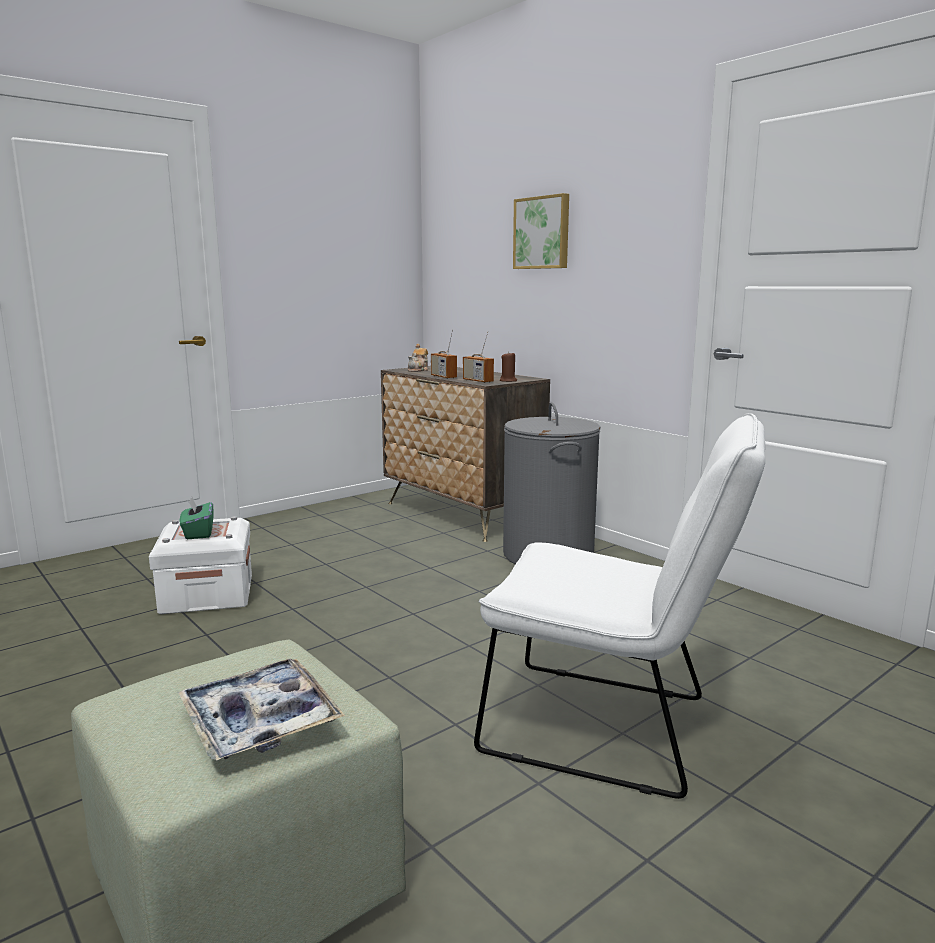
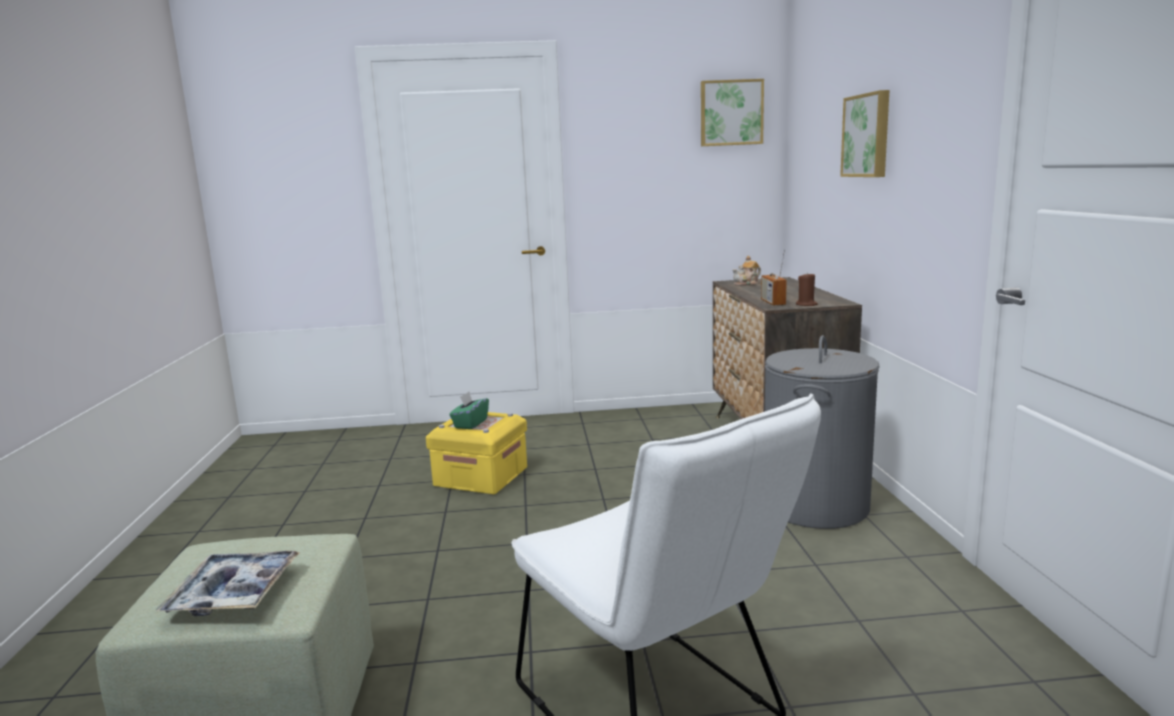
camera: 35 degrees right, 0 degrees up
(207, 594) = (481, 477): white storage box -> yellow storage box
(377, 207) = (731, 113): none -> picture
(443, 377) = (751, 294): radio -> none

